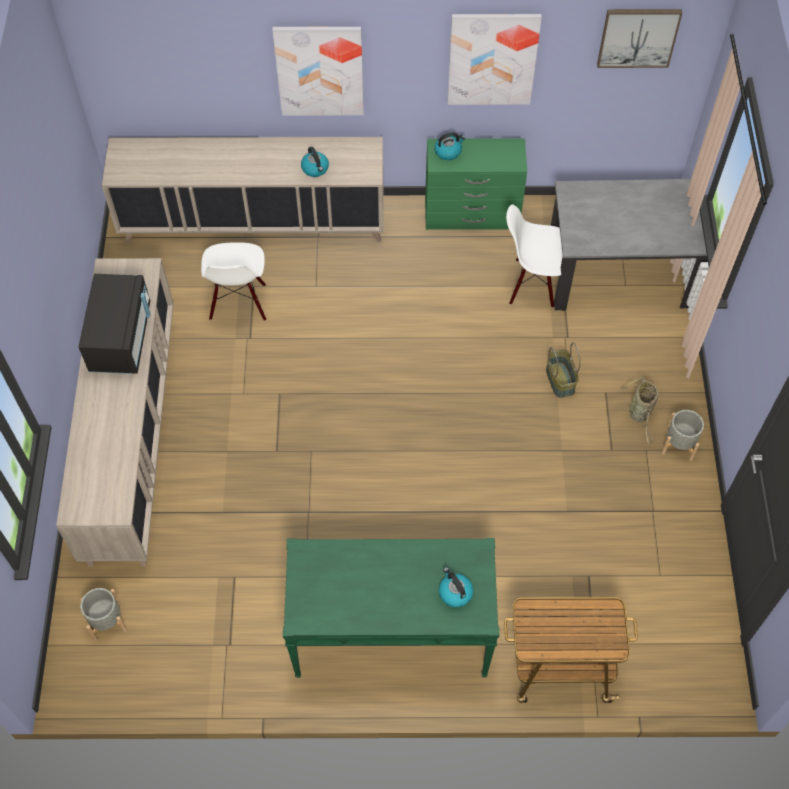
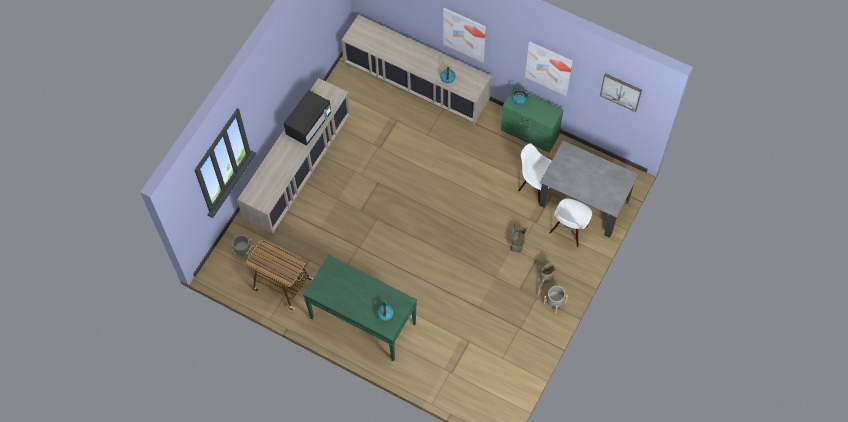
camera: 30 degrees right, 5 degrees up
(239, 303) = (385, 126): white chair -> white chair (568, 230)
(558, 665) = (429, 373): cart -> cart (281, 284)

